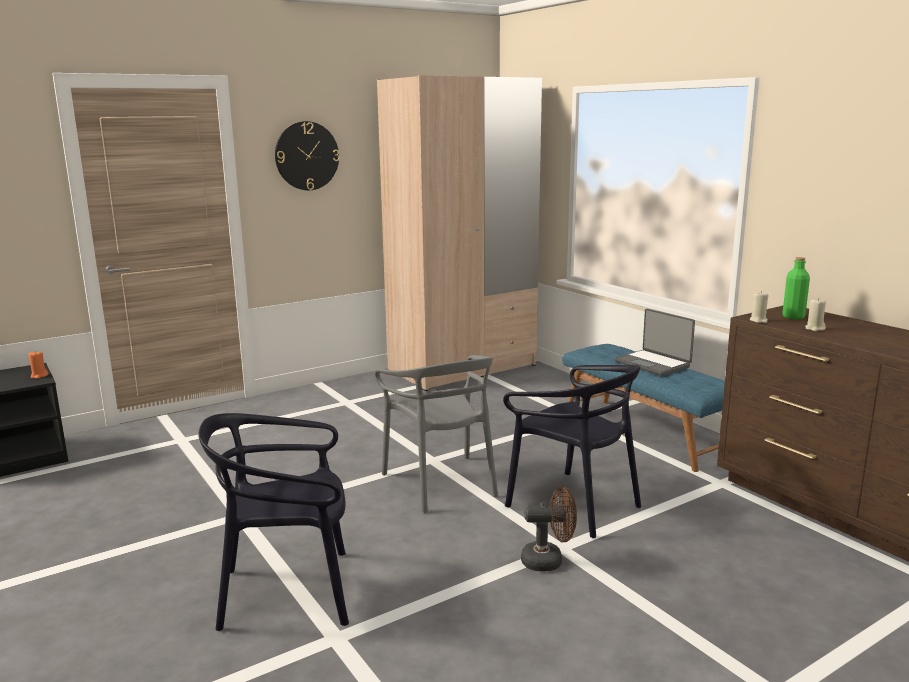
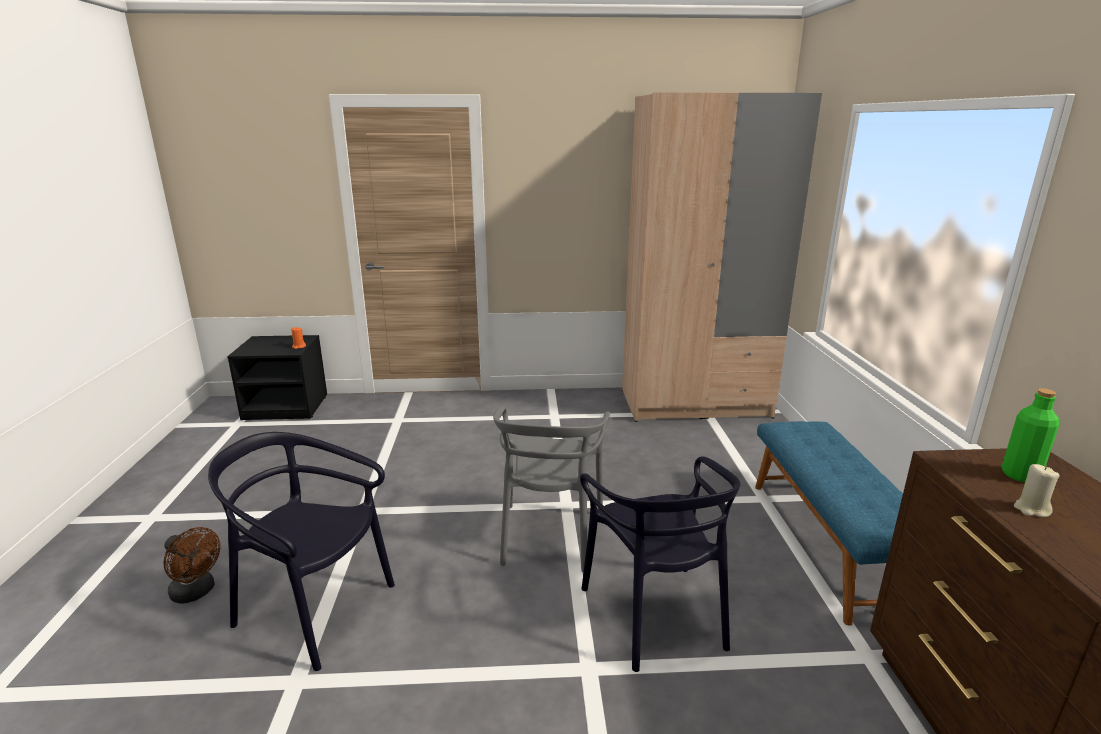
camera: 30 degrees right, 5 degrees up
(307, 156) = (554, 174): wall clock -> none
(549, 560) = (560, 681): brown fan -> brown fan (197, 592)
(653, 364) = (850, 467): laptop -> none
(758, 320) = (950, 468): beige candle -> none

